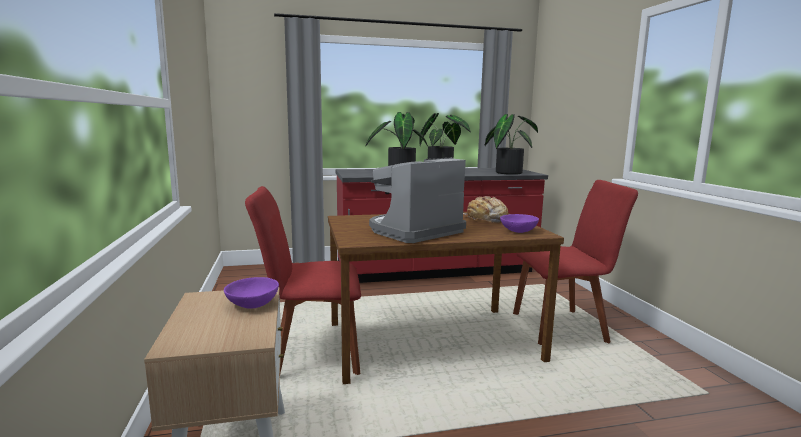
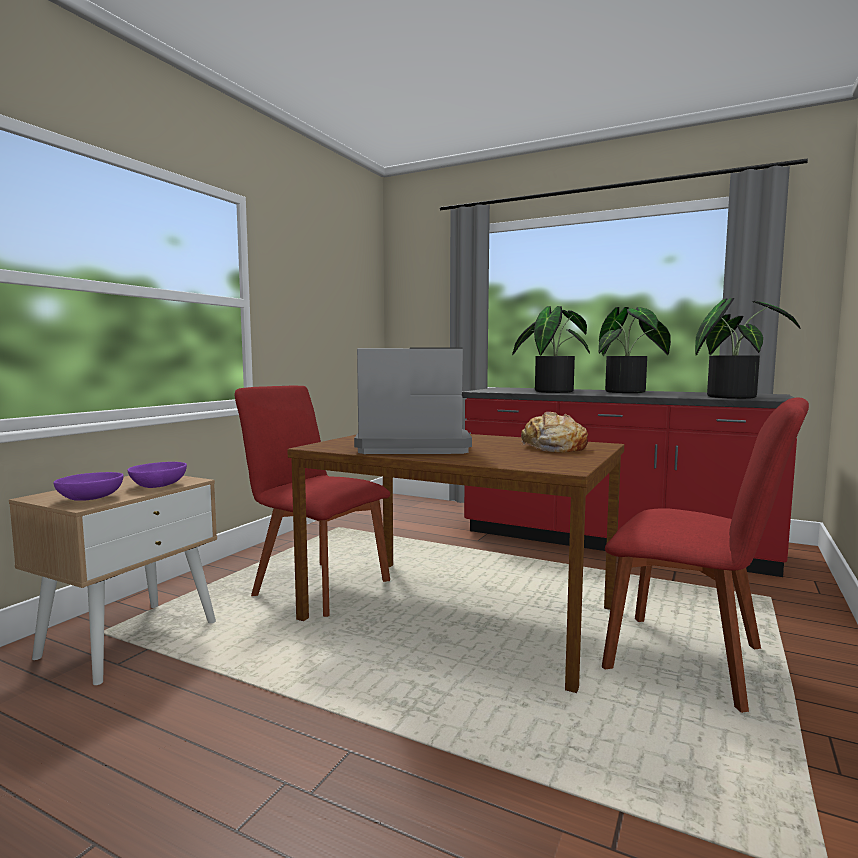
camera: 40 degrees right, 5 degrees down
(518, 231) = (544, 462): purple bowl -> purple bowl (91, 498)

